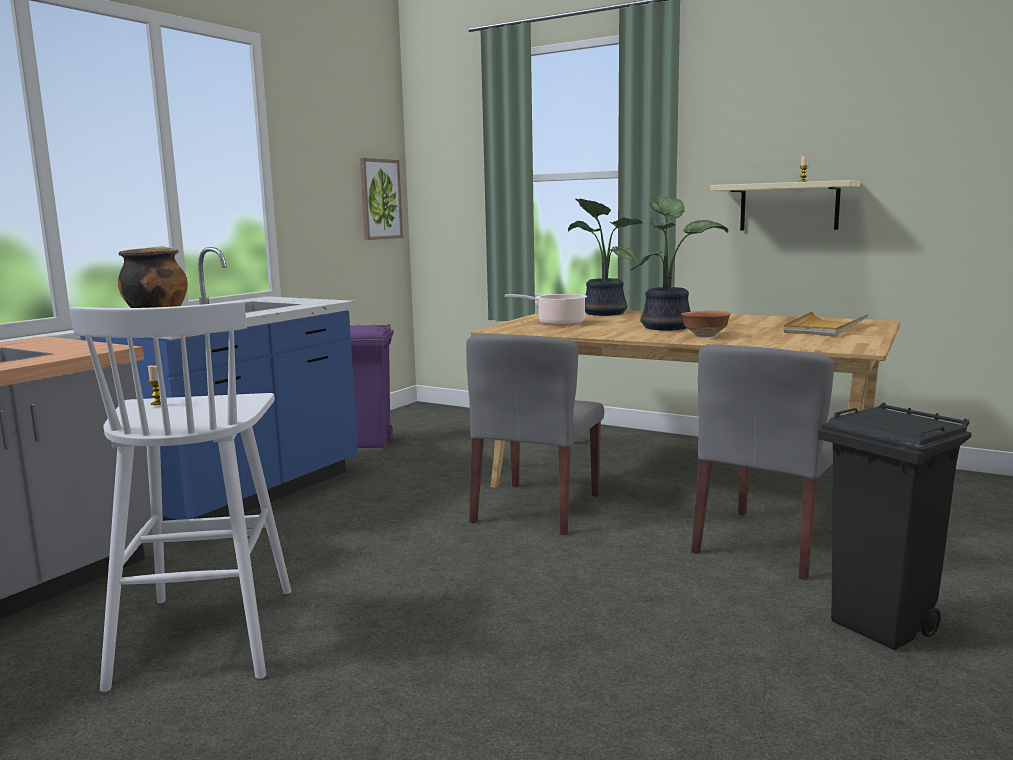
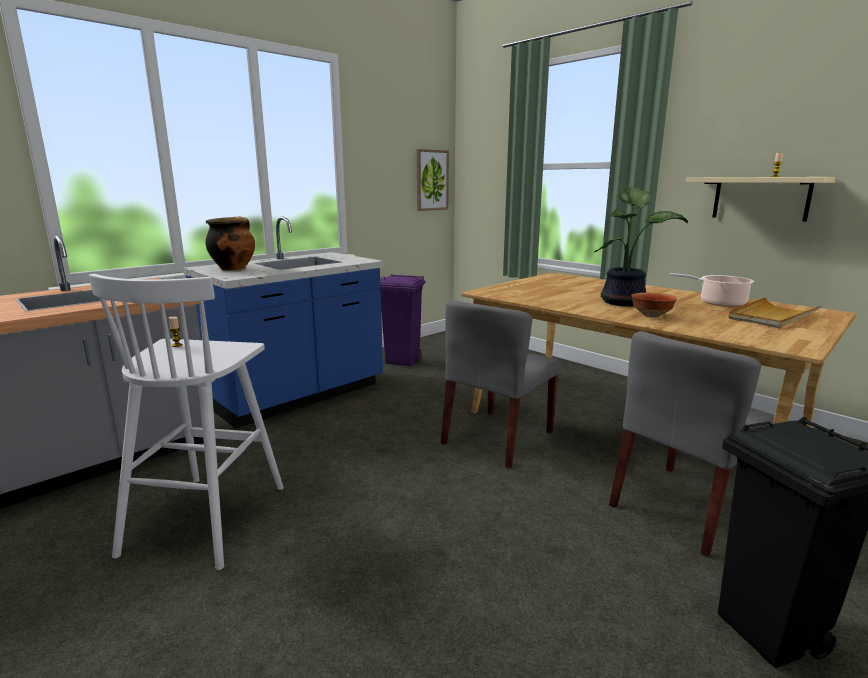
camera: 15 degrees right, 5 degrees up
(557, 323) = (535, 290): cooking pot -> cooking pot (719, 303)
(601, 313) = (579, 281): potted plant -> none

